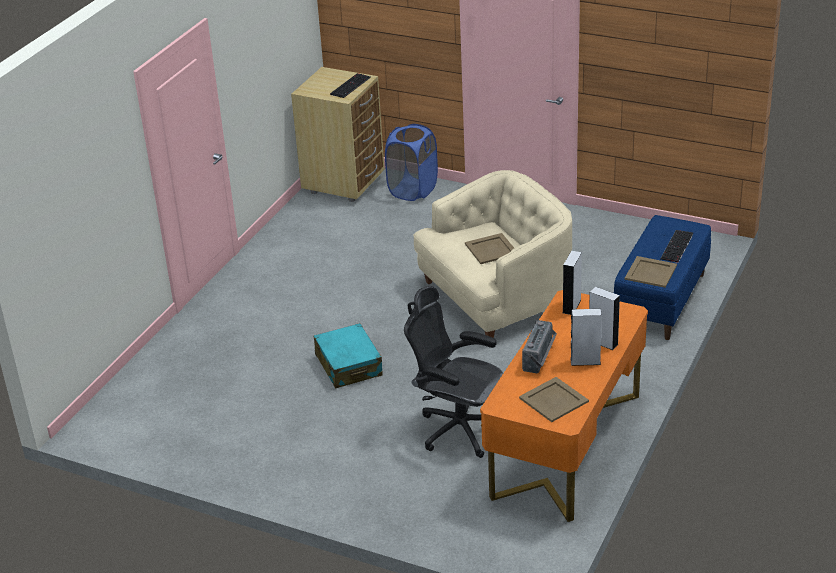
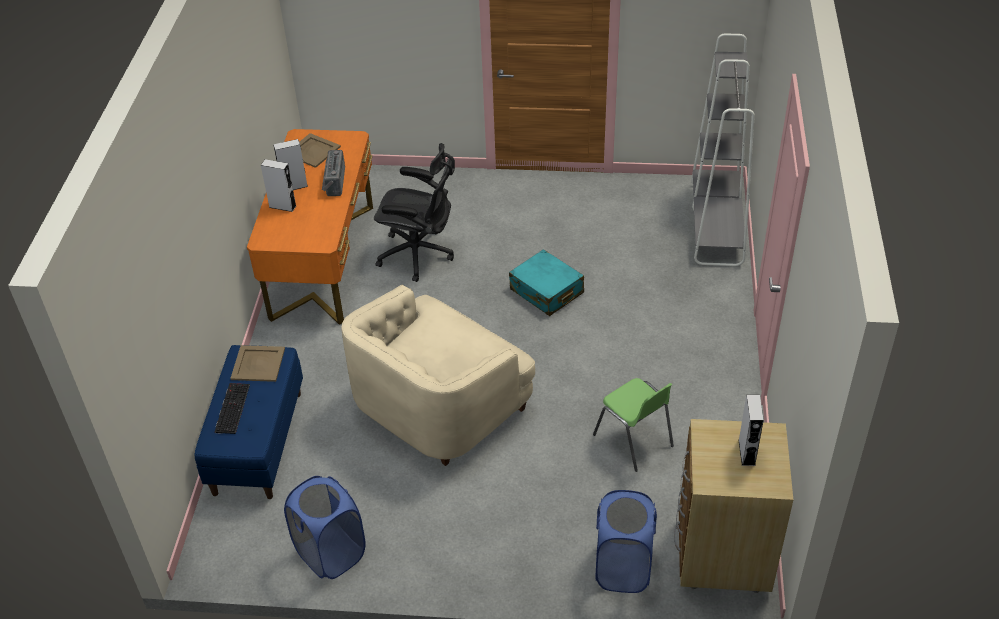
camera: 160 degrees right, 10 degrees up
(133, 392) = (716, 225): none -> grey clothes rack
(350, 85) = (717, 460): keyboard -> none
(354, 248) = (634, 441): none -> green chair
(491, 249) = (434, 343): beige tray -> none
(571, 306) = (318, 236): grey speaker -> grey speaker (746, 452)
(614, 229) = (330, 553): none -> blue laundry basket

